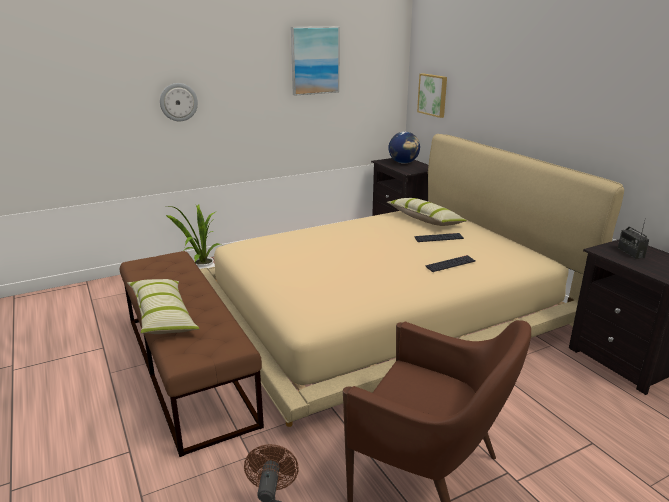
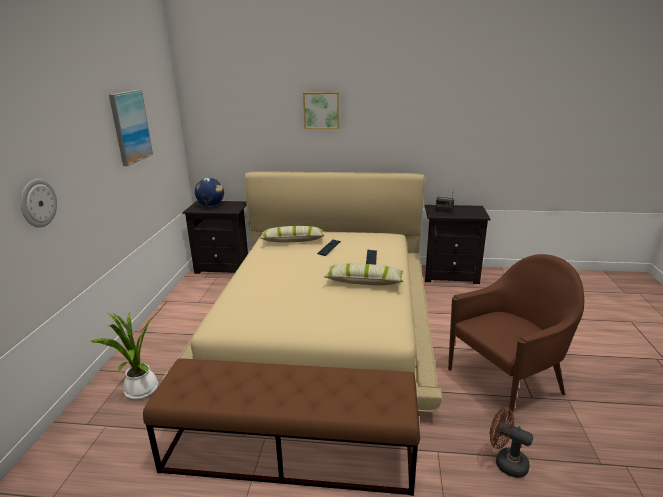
camera: 55 degrees left, 0 degrees up
(163, 316) = (308, 405): pillow -> pillow (364, 282)
(433, 95) = (222, 141): picture -> picture (321, 110)

